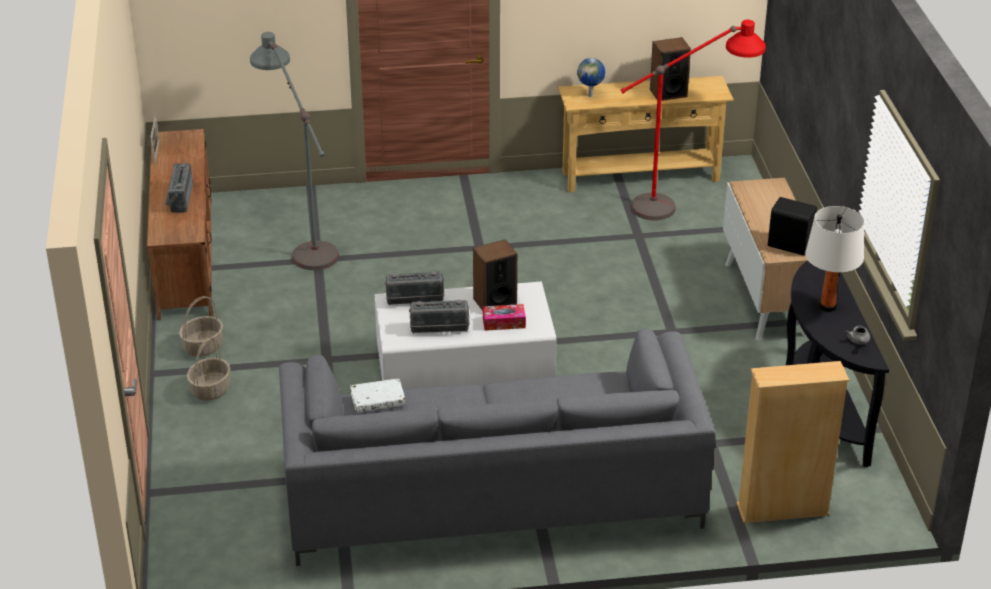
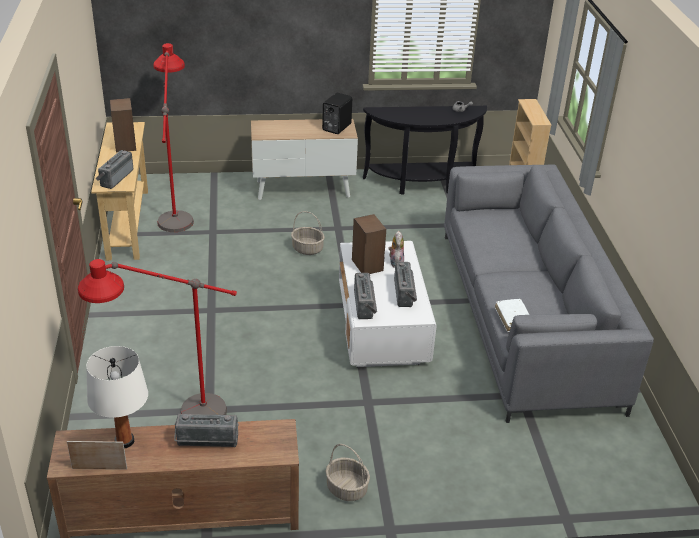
camera: 90 degrees left, 0 degrees up
(210, 390) = (414, 479): basket -> basket (307, 249)
(302, 240) = (171, 421): grey floor lamp -> red floor lamp
(504, 322) = (395, 262): tissue box -> plush toy
(591, 95) = (115, 177): globe -> radio
(827, 306) = (424, 114): white table lamp -> white table lamp (124, 441)

